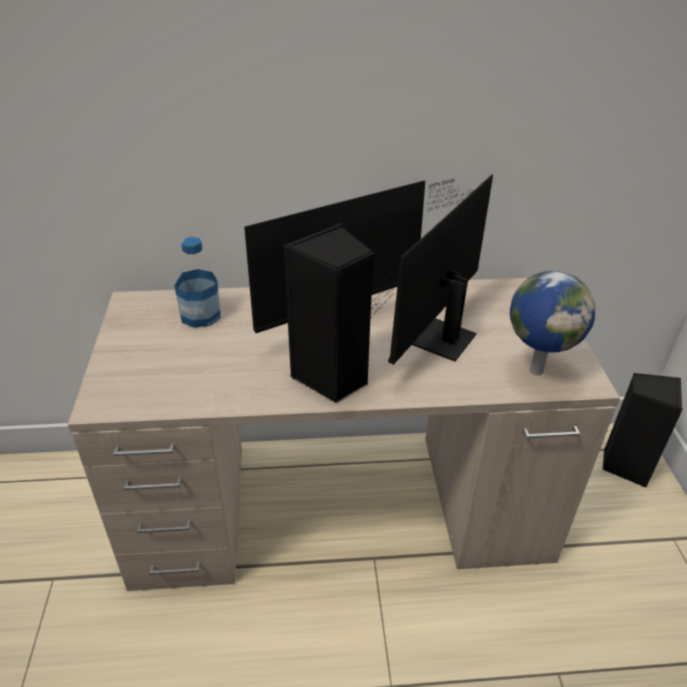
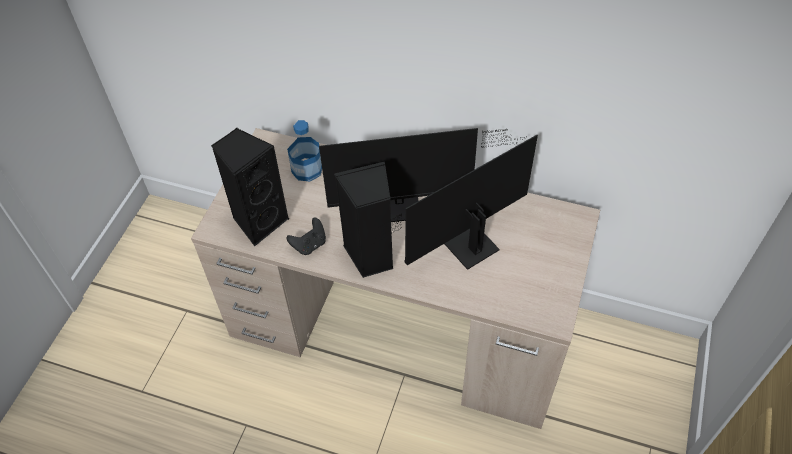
camera: 25 degrees right, 15 degrees up
(245, 387) = (309, 245): none -> black game controller
(535, 370) = (523, 297): globe -> none
(625, 465) = (653, 372): black speaker -> black speaker (259, 221)

